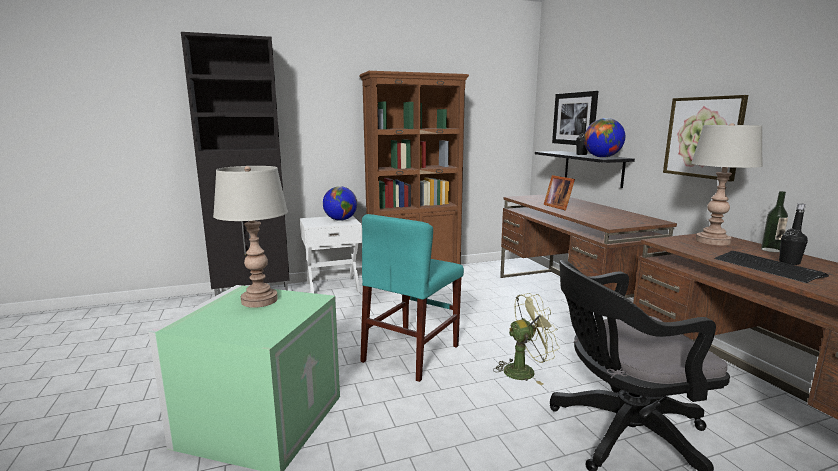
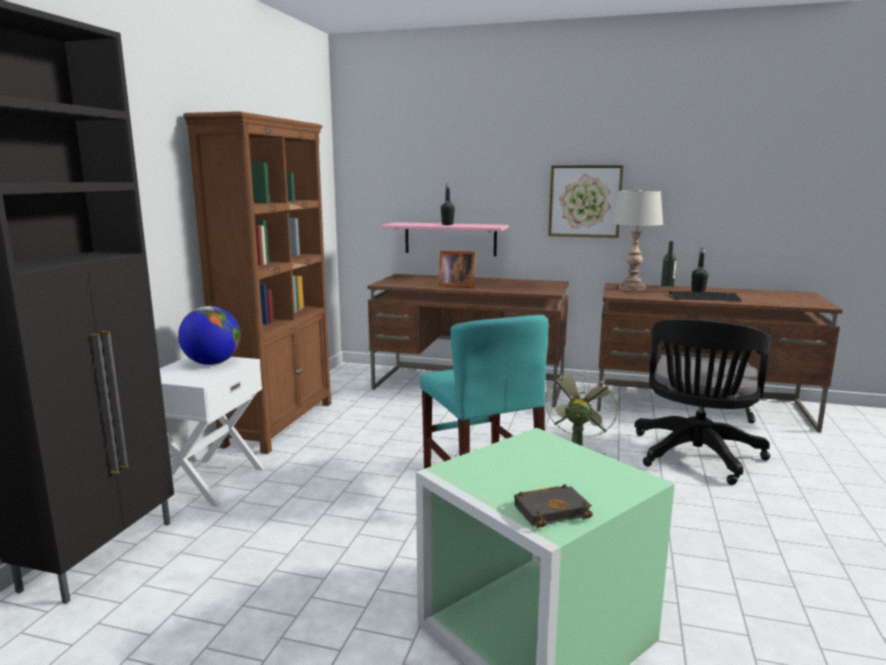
camera: 55 degrees left, 0 degrees up
(202, 322) = (552, 510): none -> black book
(259, 300) = (507, 466): grey table lamp -> none
(575, 118) = (413, 184): picture -> none
(593, 168) = (450, 239): black shelf -> pink shelf
(602, 157) = (484, 225): globe -> none

